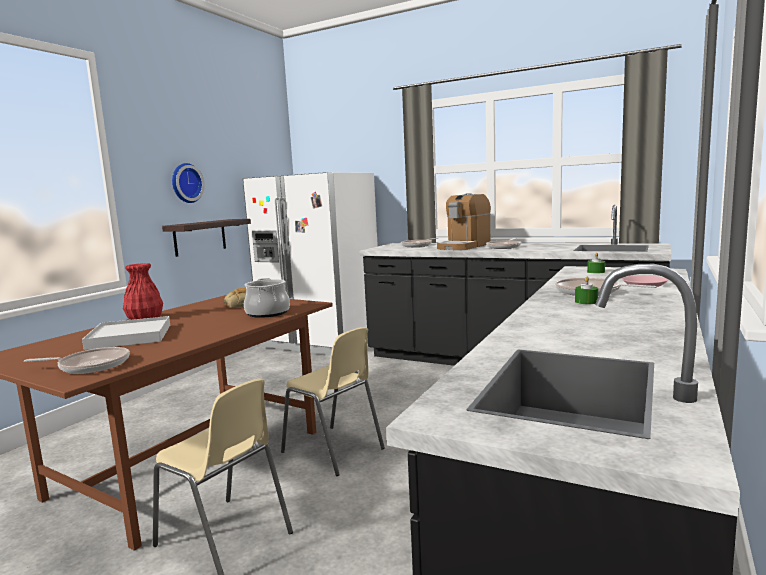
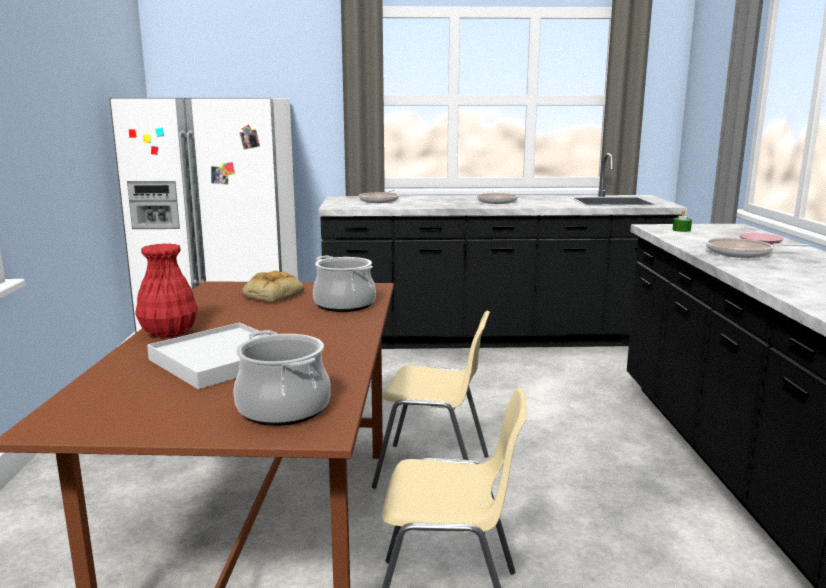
camera: 30 degrees left, 5 degrees up
(90, 366) = (283, 409): frying pan -> cooking pot
(185, 183) = (51, 104): wall clock -> none
(200, 237) = (71, 193): shelf -> none
(464, 246) = (444, 201): coffee machine -> none
(586, 302) = (768, 263): green candle -> none

